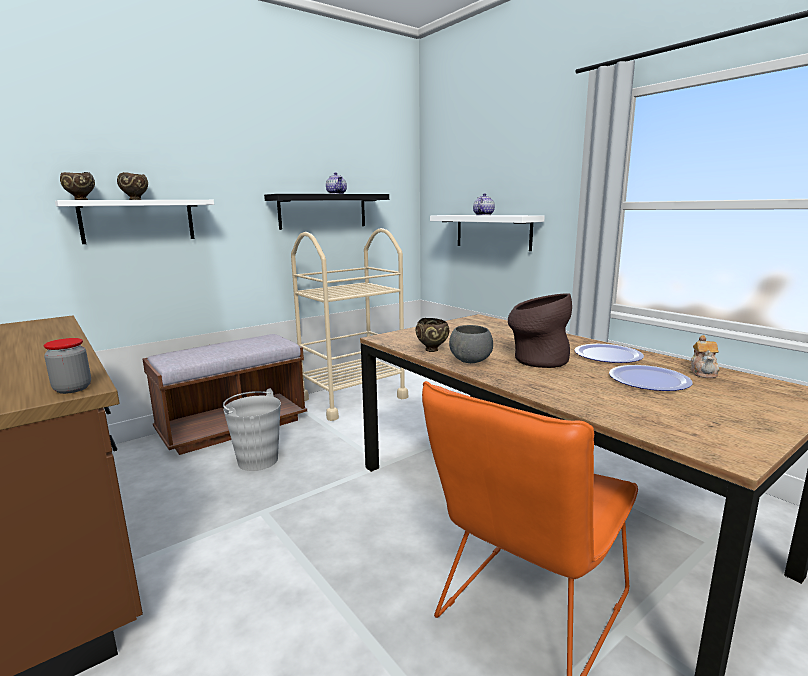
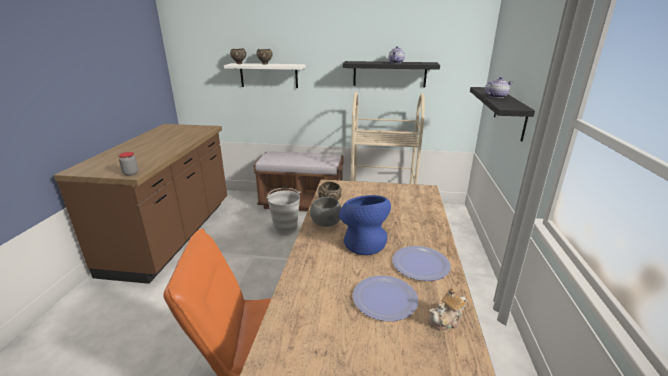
camera: 45 degrees right, 10 degrees up
(492, 231) = (510, 112): white shelf -> black shelf
(536, 360) = (363, 242): brown vase -> blue vase

